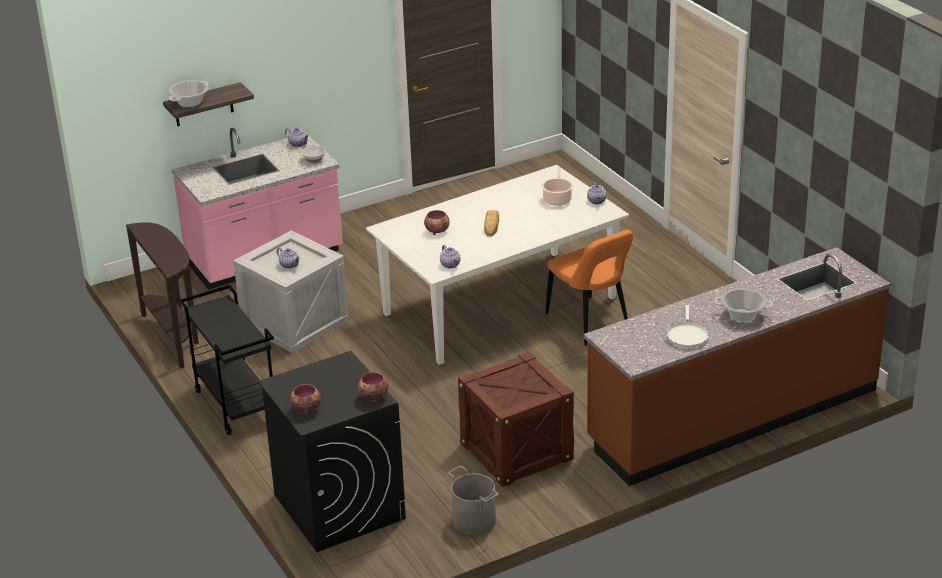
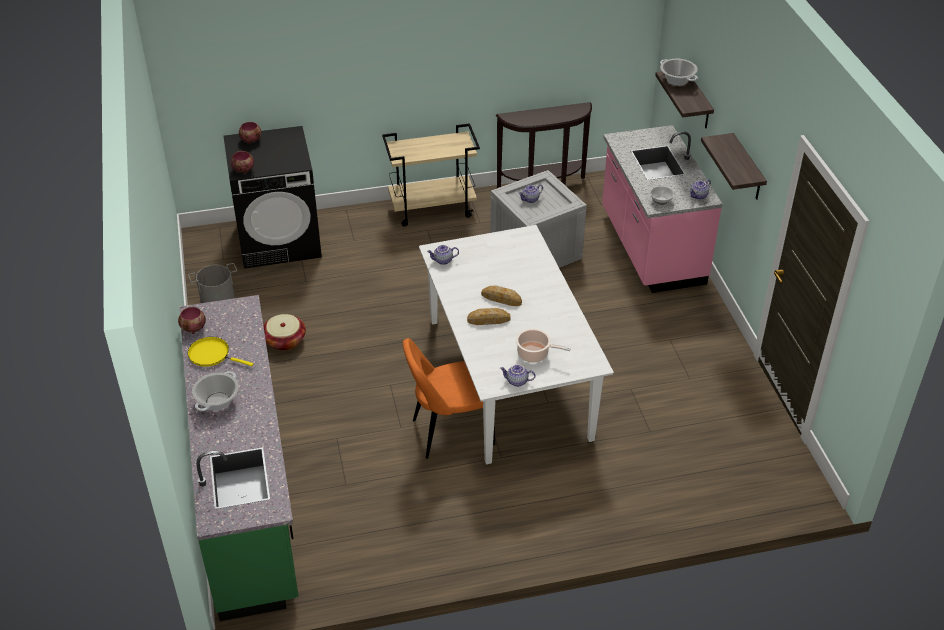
camera: 105 degrees right, 10 degrees up
(235, 404) = (433, 208): black cart -> beige cart
(324, 70) = (747, 169): none -> shelf
(437, 231) = (507, 264): bowl -> bowl (193, 329)
(517, 451) = (285, 340): crate -> basket
(525, 226) = (488, 320): none -> bread
(686, 335) = (212, 355): white frying pan -> yellow frying pan
(733, 416) = (247, 491): brown counter -> green counter

